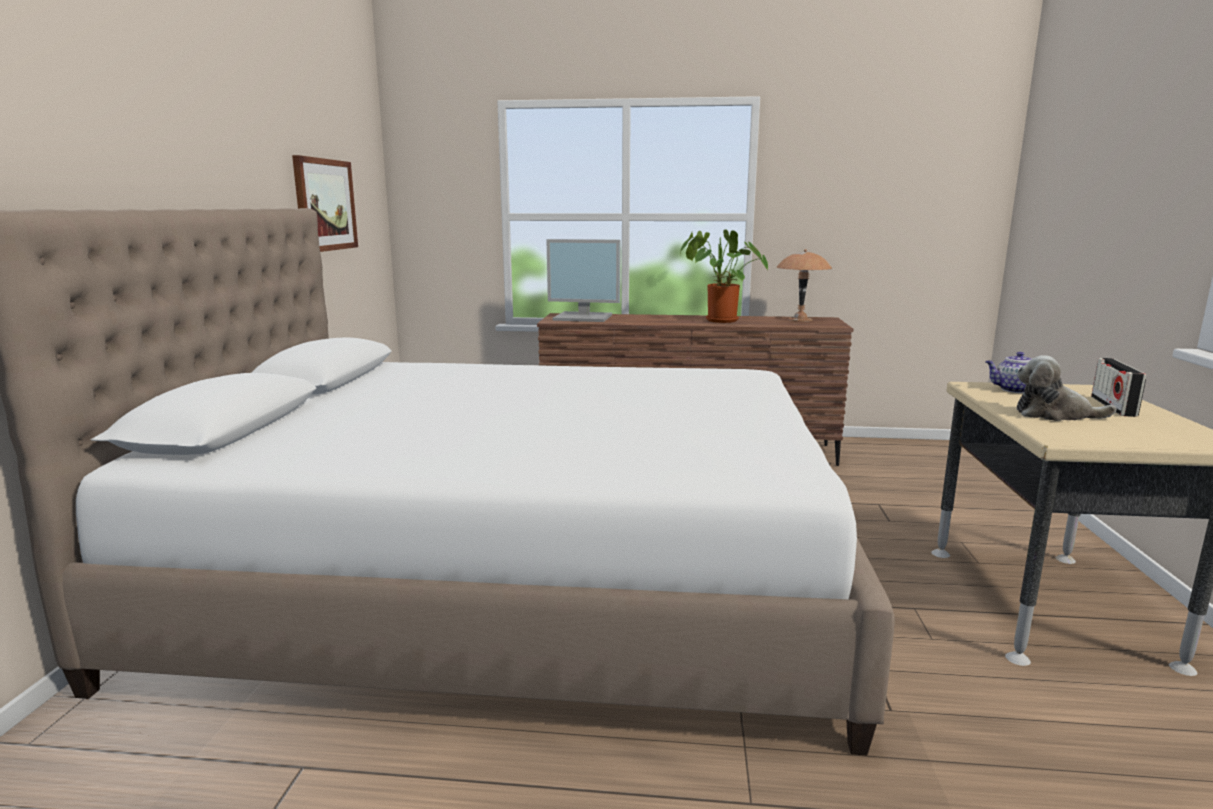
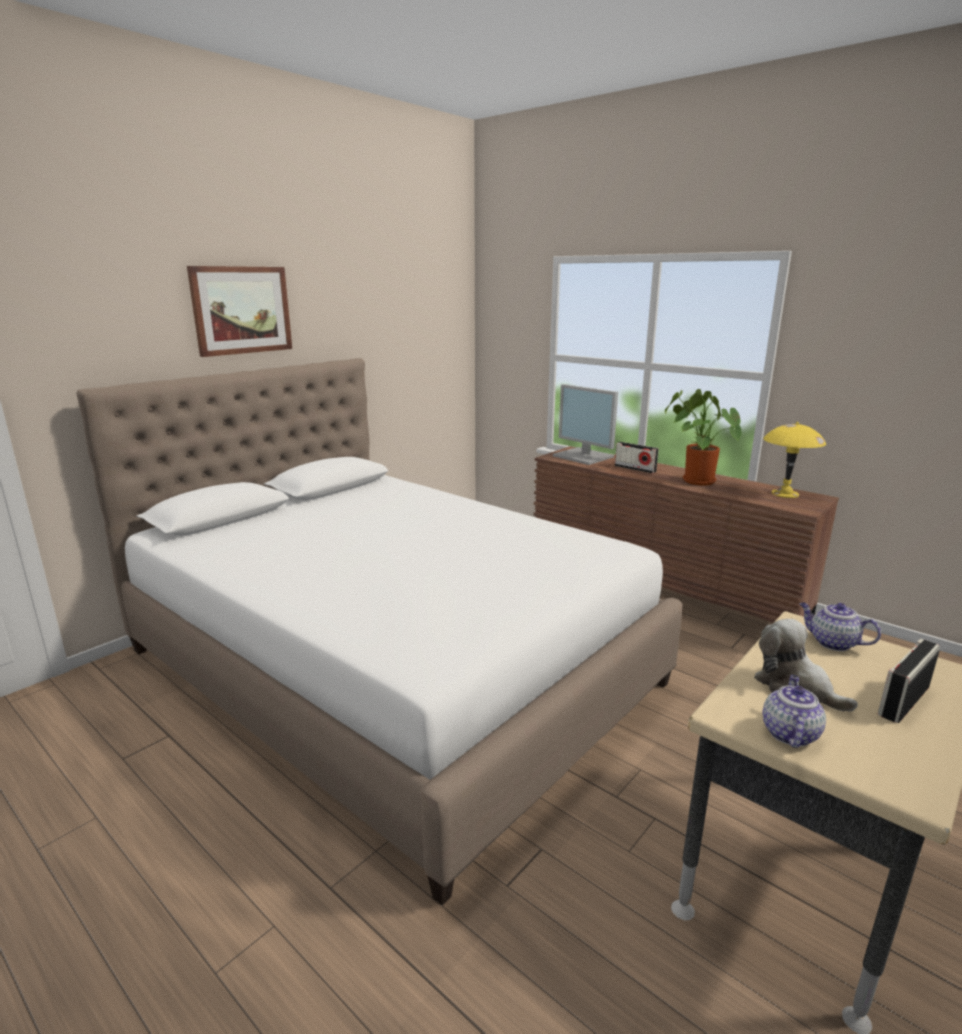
camera: 35 degrees right, 5 degrees up
(325, 205) = (394, 349): picture -> picture (241, 310)
(651, 319) = (635, 469): none -> radio
(799, 319) = (784, 494): brown table lamp -> yellow table lamp
(1109, 436) = (789, 733): none -> teapot

